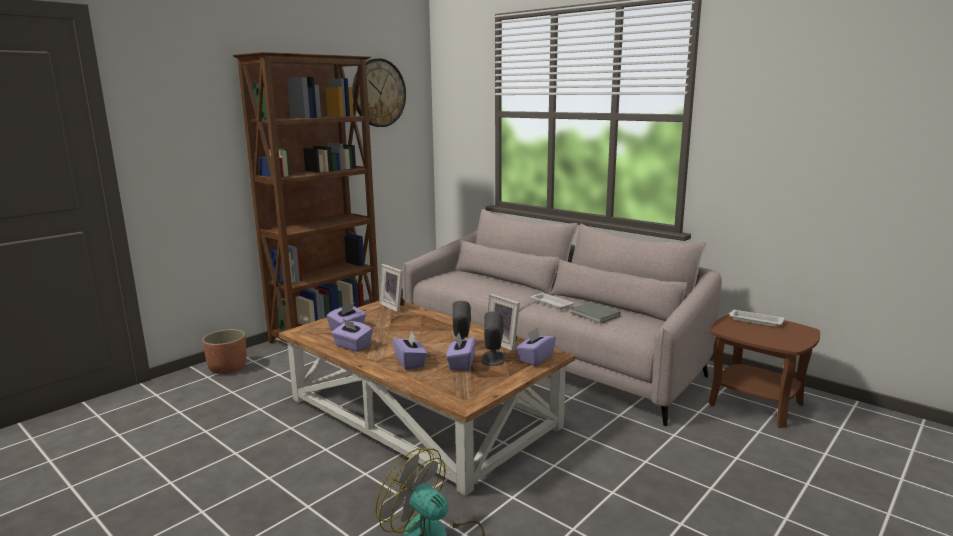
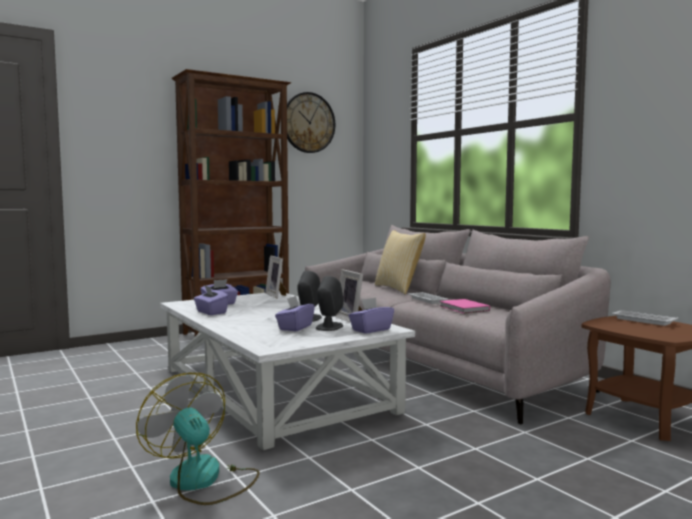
camera: 15 degrees right, 10 degrees down
(228, 368) = (135, 346): planter -> none
(410, 362) = (249, 324): purple tissue box -> none
(424, 413) = (275, 389): brown coffee table -> white coffee table
(509, 284) = (399, 289): none -> pillow
(595, 315) = (464, 308): grey book -> pink book

